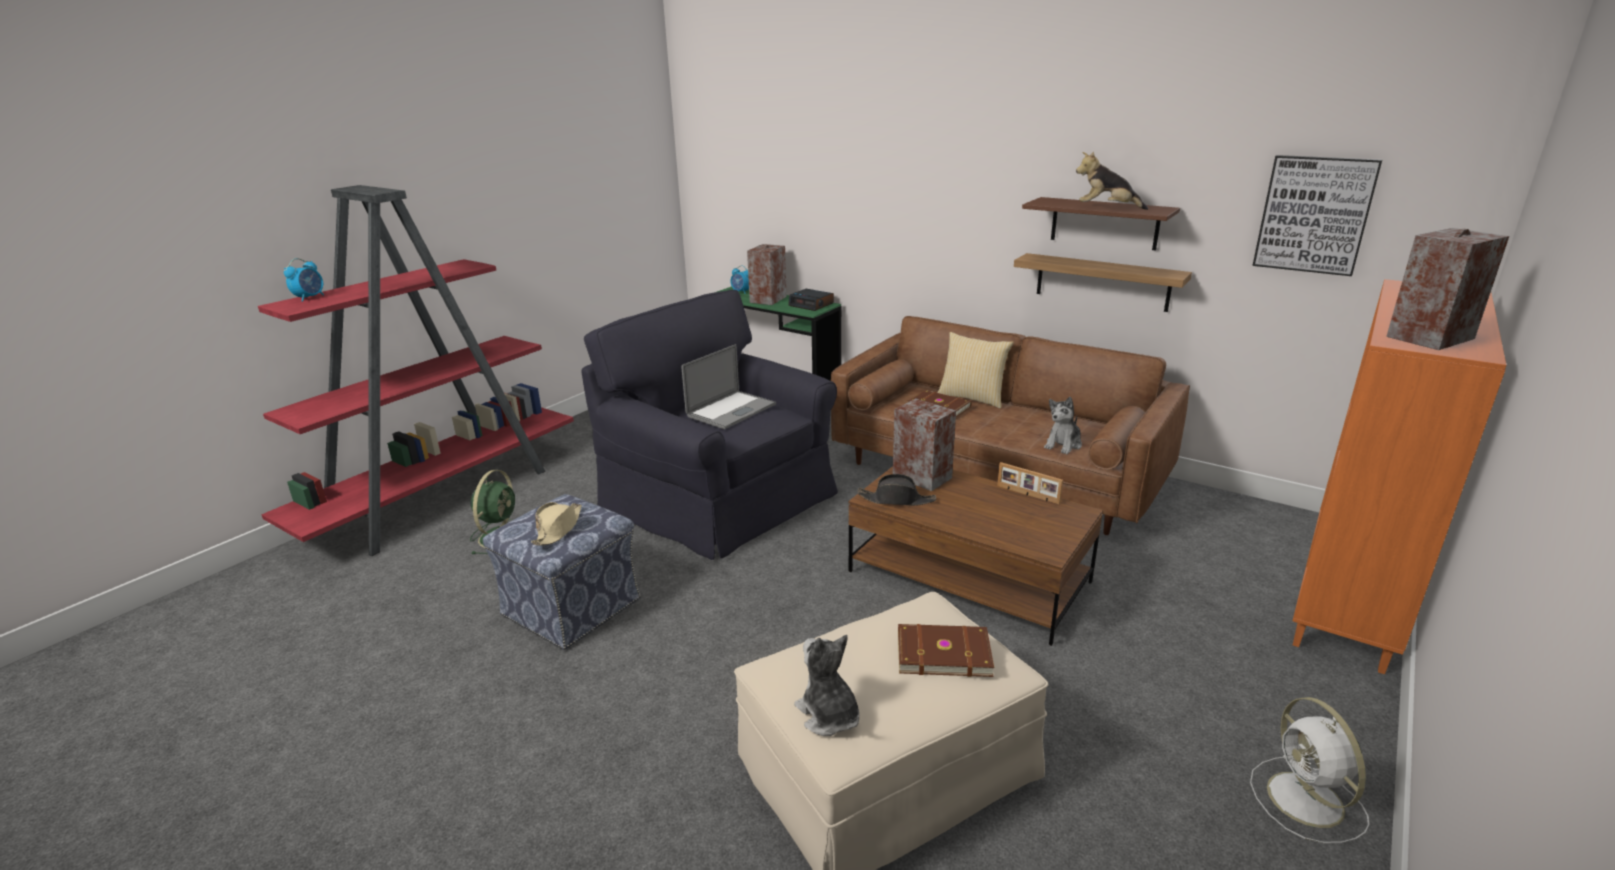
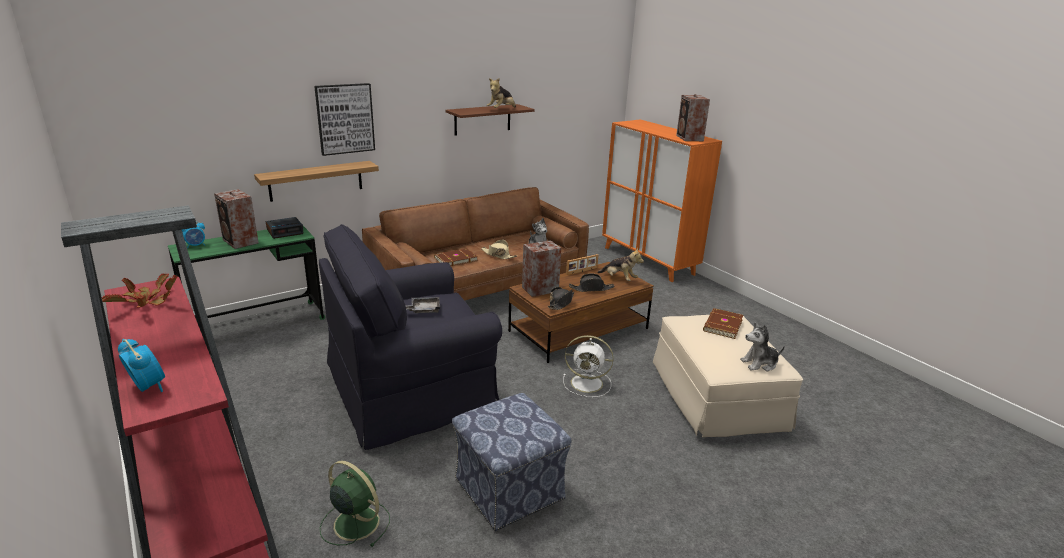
camera: 70 degrees left, 0 degrees up
(441, 270) = (146, 303): none -> potted plant
(558, 529) = (523, 422): beige hat -> beige hat (498, 255)
(731, 410) = (424, 309): laptop -> grey tray
(972, 398) = (453, 248): pillow -> none
(973, 514) = (591, 288): none -> black hat
(1042, 530) = (619, 279): none -> plush toy
(1102, 282) = (485, 154): shelf -> shelf (316, 181)
(1307, 802) = (755, 315): white fan -> white fan (588, 383)
(1314, 214) = (570, 98): picture -> picture (345, 118)

